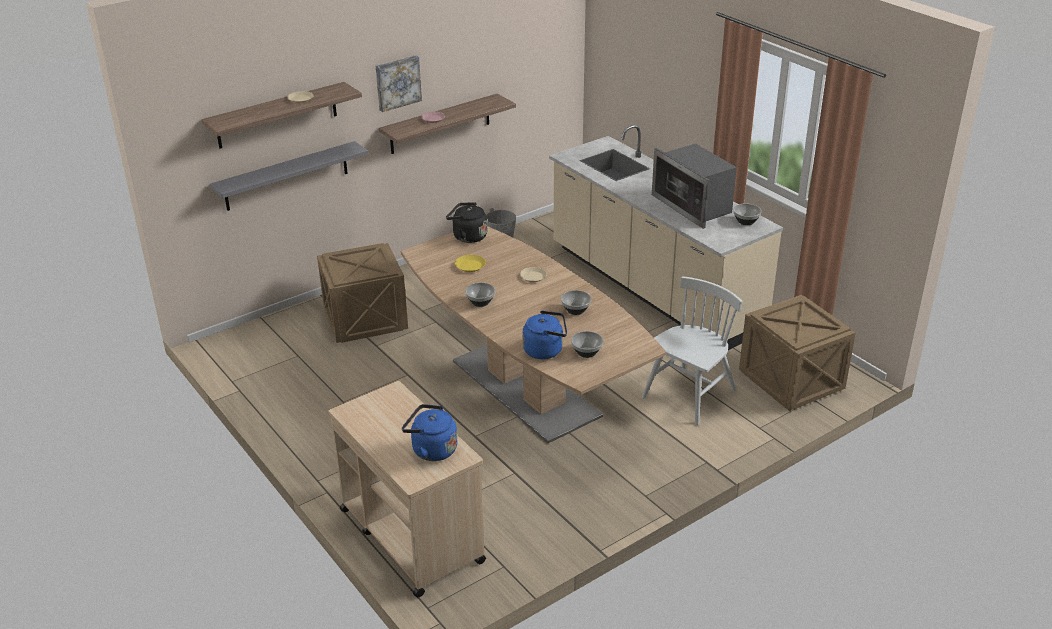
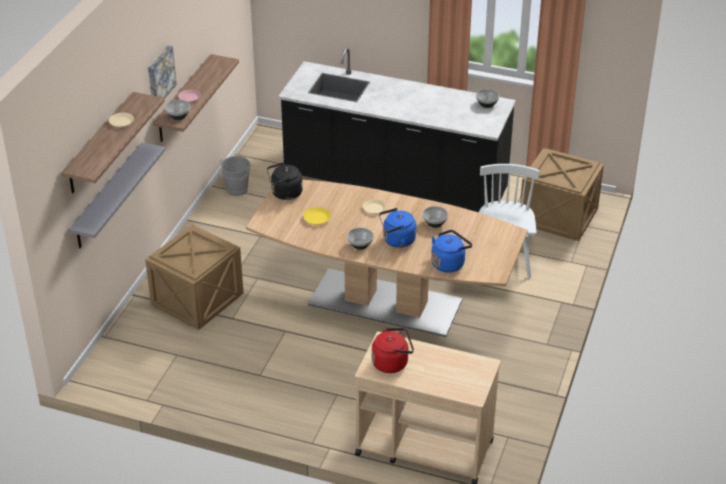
camera: 35 degrees left, 5 degrees up
(376, 414) = (392, 362): none -> red kettle
(431, 450) = (460, 369): blue kettle -> blue kettle (397, 241)
(586, 353) = (478, 253): bowl -> bowl (178, 116)
(653, 289) = (395, 182): beige counter -> black counter
(693, 205) = (437, 104): microwave -> none

